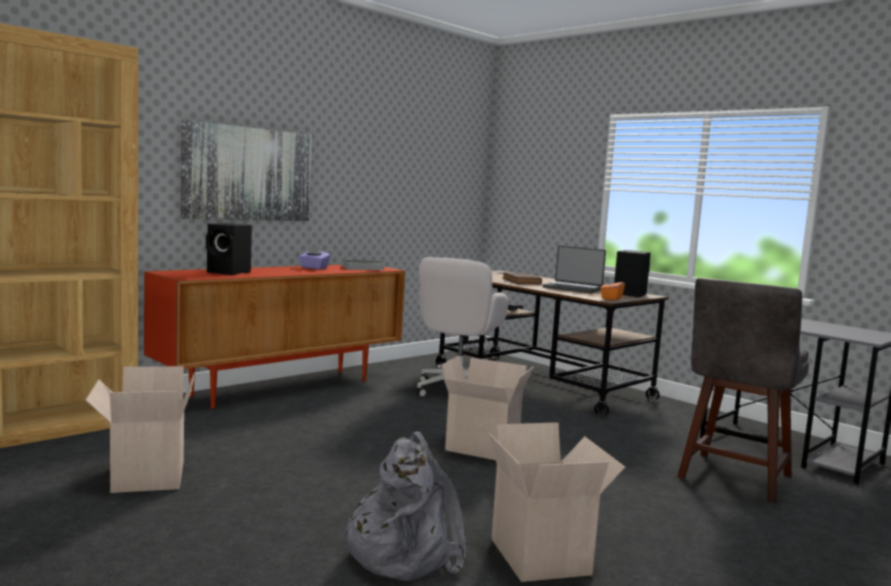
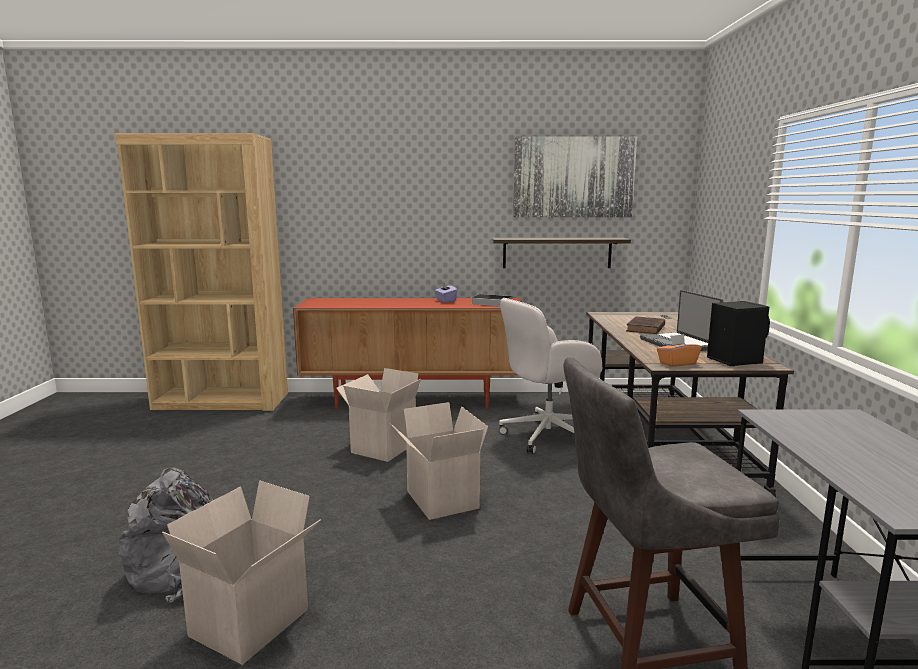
camera: 45 degrees right, 5 degrees up
(146, 476) = (200, 449): cardboard box -> cardboard box (383, 447)
(229, 272) = (358, 302): black speaker -> none
(248, 174) = (392, 219): picture -> picture (573, 177)
(396, 217) = (557, 252): none -> shelf

